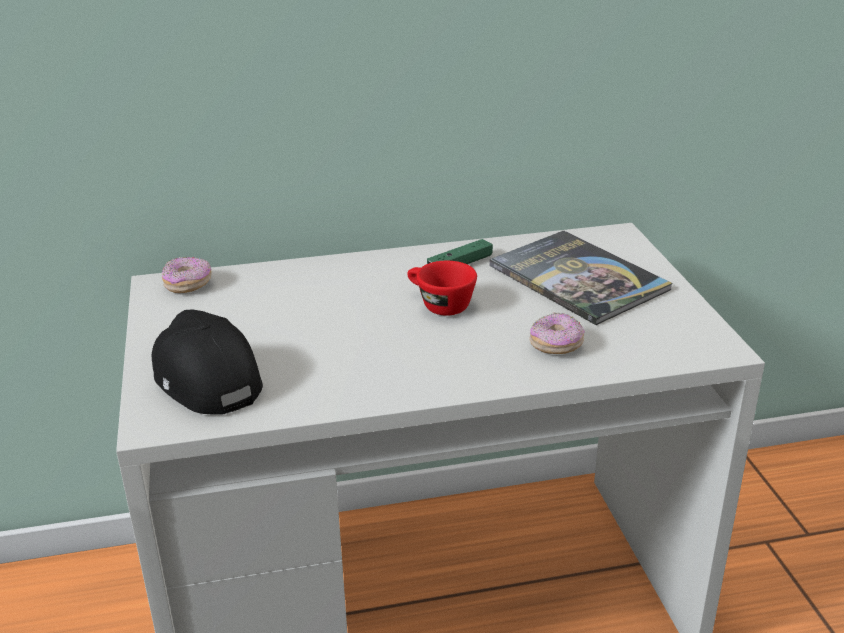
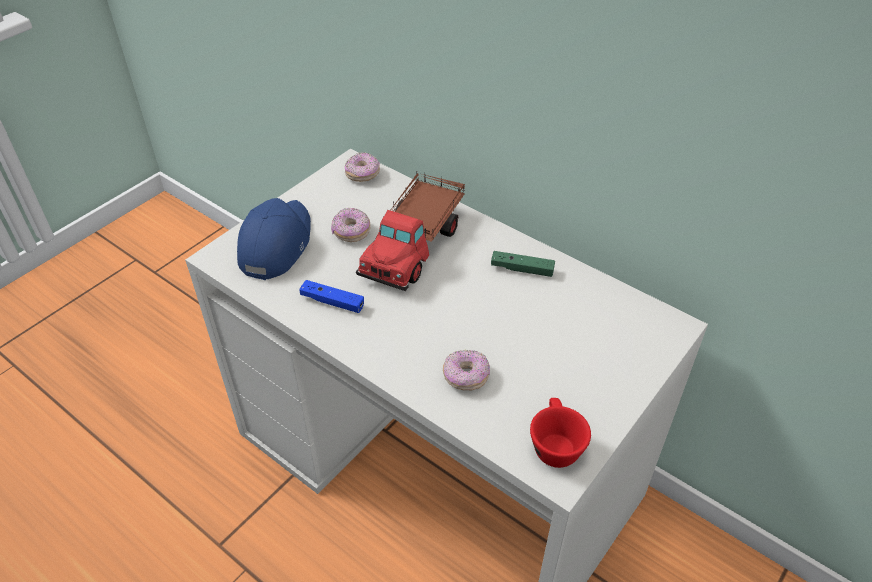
camera: 50 degrees right, 15 degrees up
(203, 377) = (275, 244): black cap -> blue cap
(264, 325) = (351, 232): none -> donut
(343, 300) = (415, 245): none -> toy truck
(351, 377) = (332, 302): none -> blue game controller
(439, 305) = (456, 290): red cup -> red cup (554, 444)
(578, 278) = (574, 339): book -> none

